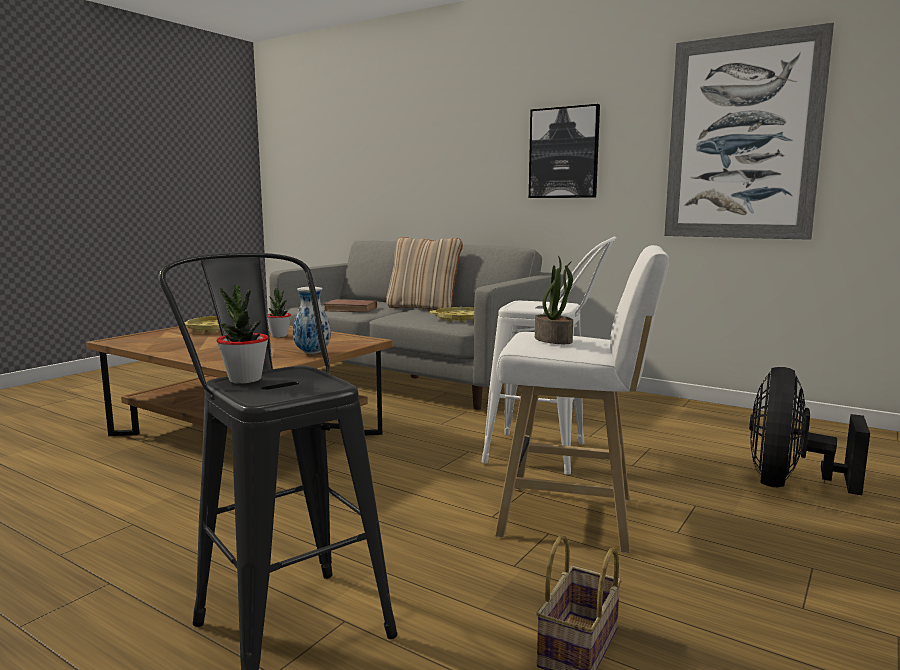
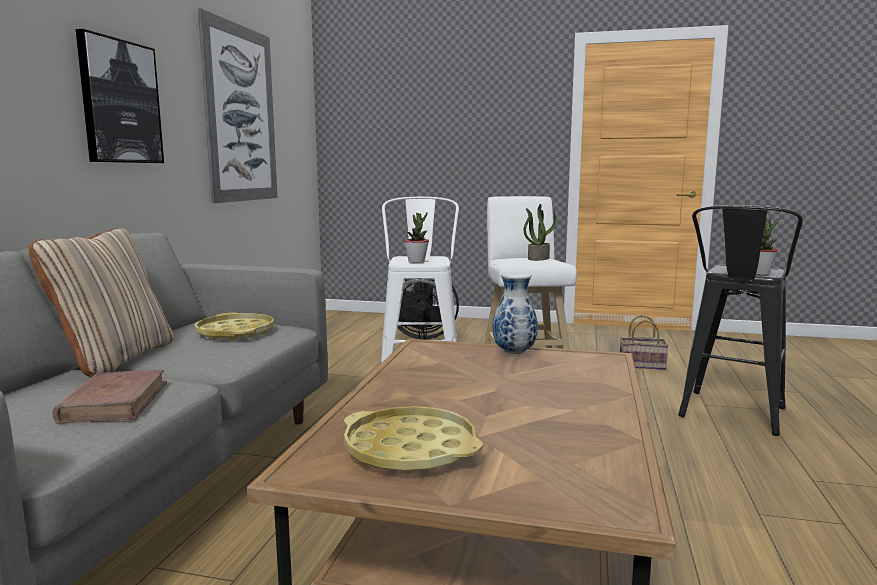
camera: 110 degrees left, 0 degrees up
(279, 336) = (431, 389): potted plant -> potted plant (416, 261)

